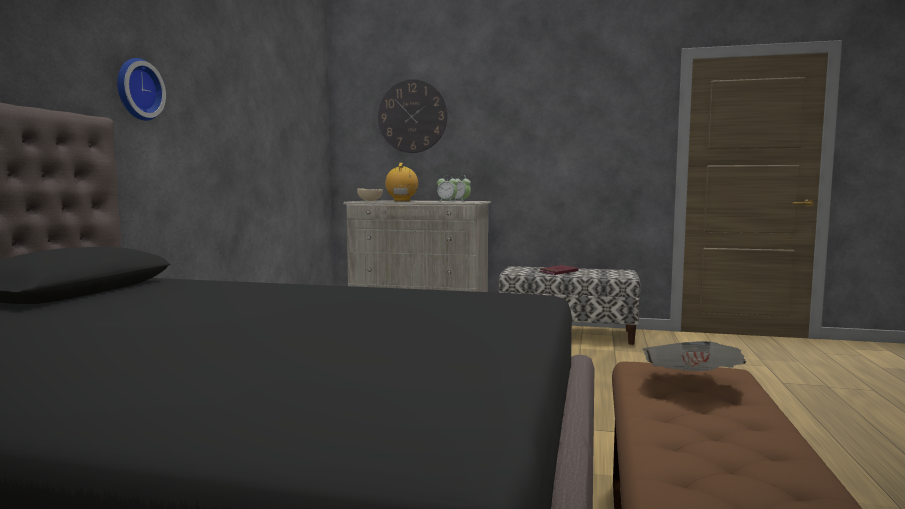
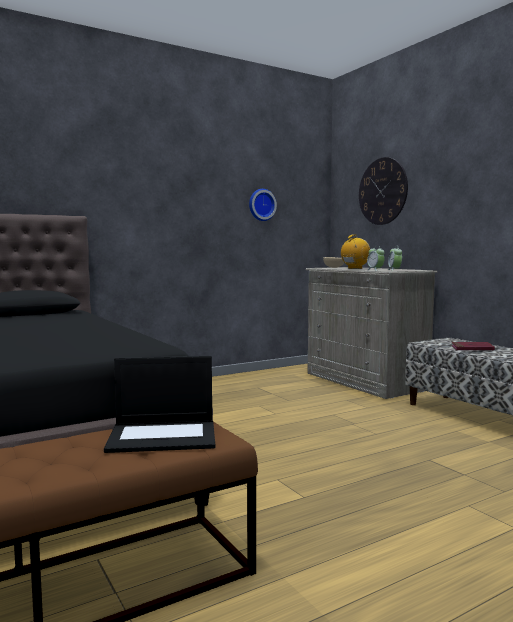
camera: 45 degrees right, 0 degrees up
(136, 89) = (115, 196): wall clock -> wall clock (261, 205)
(691, 384) = (164, 436): newspaper -> laptop

